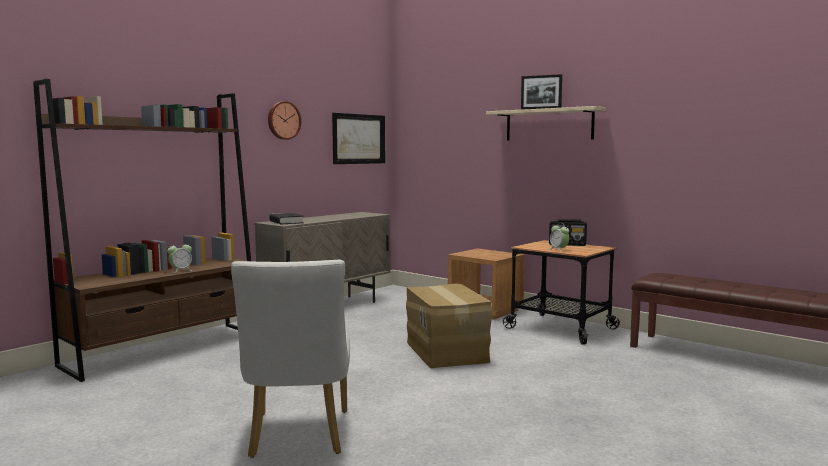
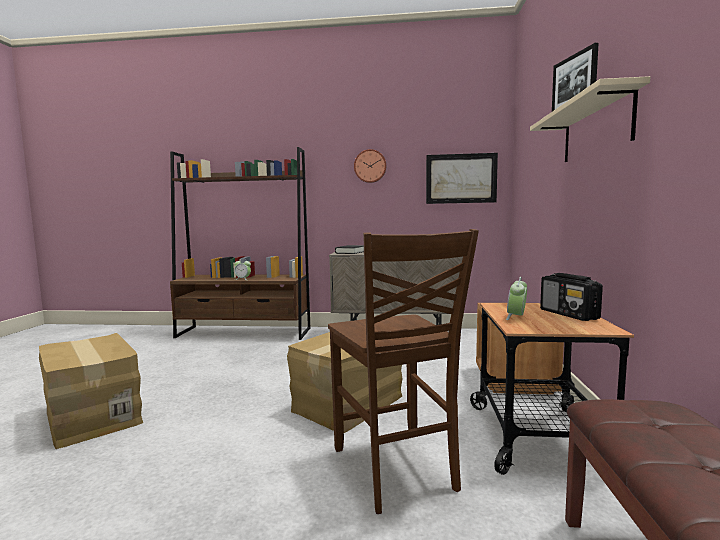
camera: 55 degrees right, 0 degrees up
(298, 437) = (91, 416): white chair -> cardboard box
(552, 361) = (395, 470): none -> brown chair

